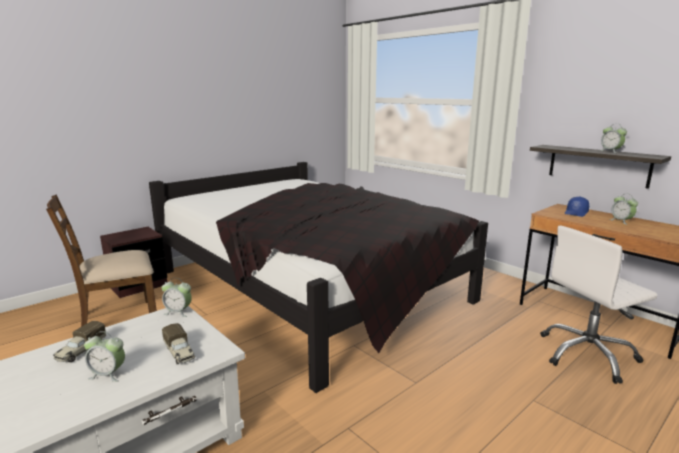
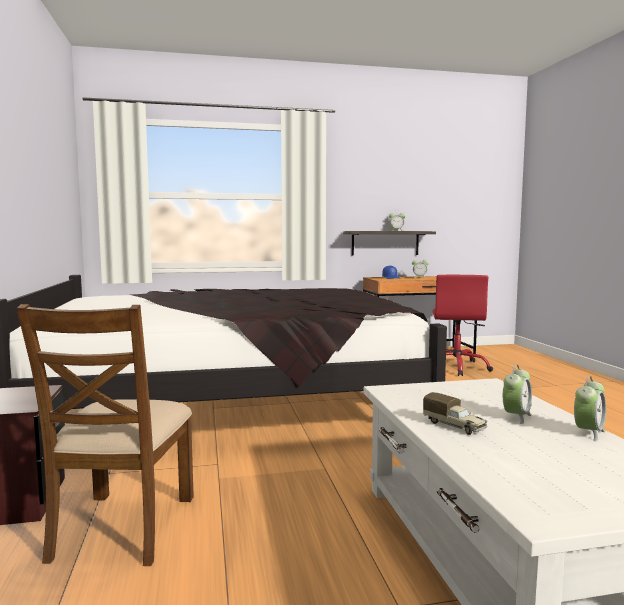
camera: 60 degrees left, 10 degrees down
(178, 312) = (390, 388): alarm clock -> alarm clock (588, 433)
(180, 353) = (487, 393): toy truck -> none
(587, 355) = (456, 367): white office chair -> red office chair

